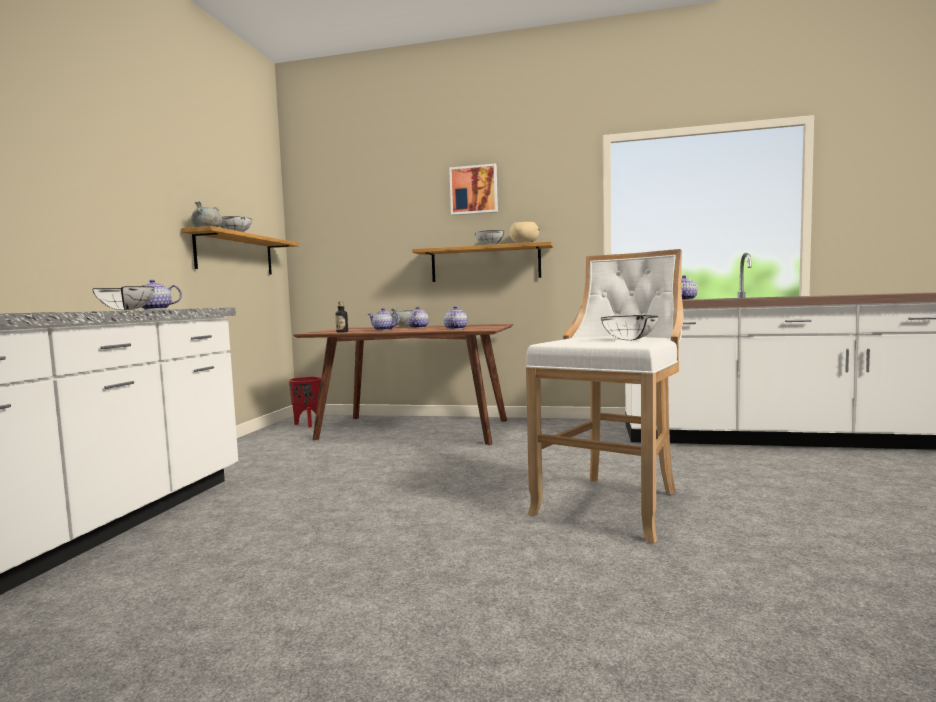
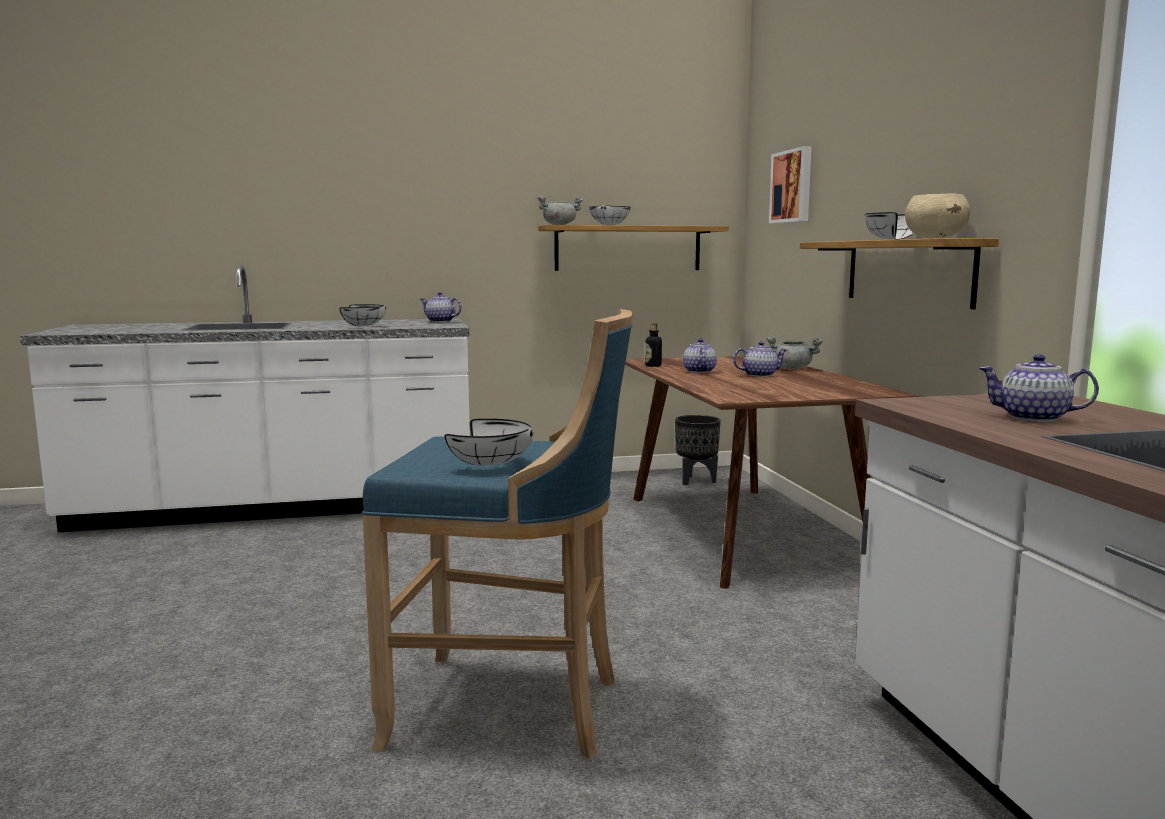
camera: 65 degrees right, 5 degrees up
(308, 424) = (696, 481): red planter -> black planter
(455, 329) = (735, 388): teapot -> none
(474, 190) = (906, 128): picture -> picture (793, 186)
(613, 503) = (512, 709): white stool -> blue stool

